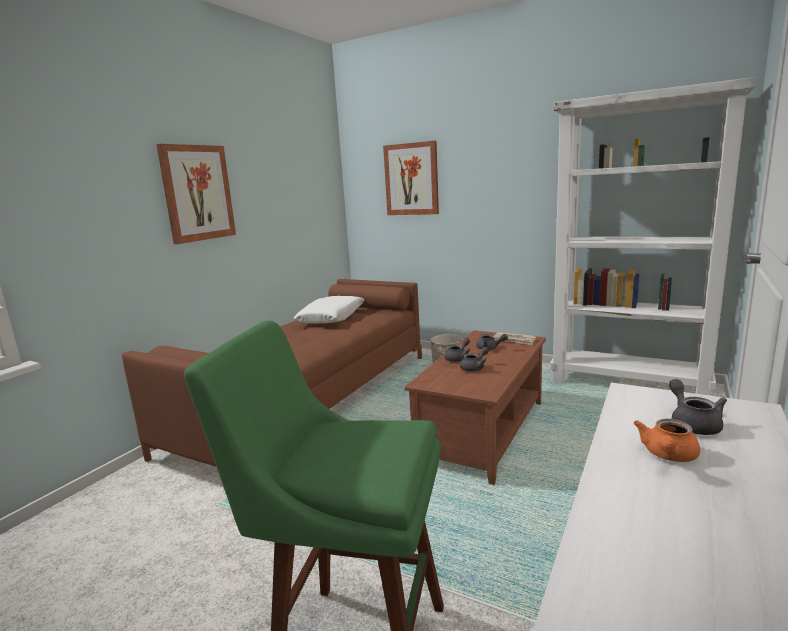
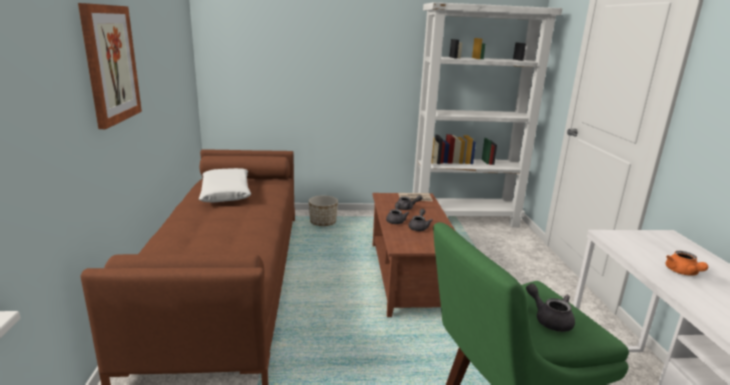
camera: 35 degrees left, 5 degrees up
(411, 179) = (277, 50): picture -> none
(692, 423) = (662, 250): grey teapot -> grey teapot (549, 319)

